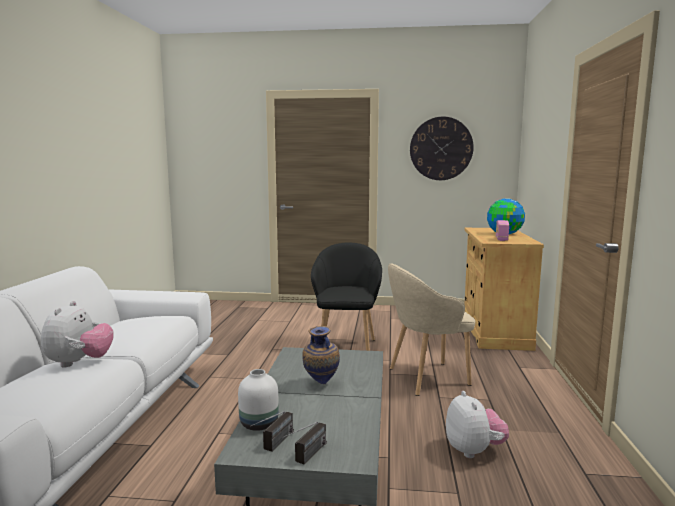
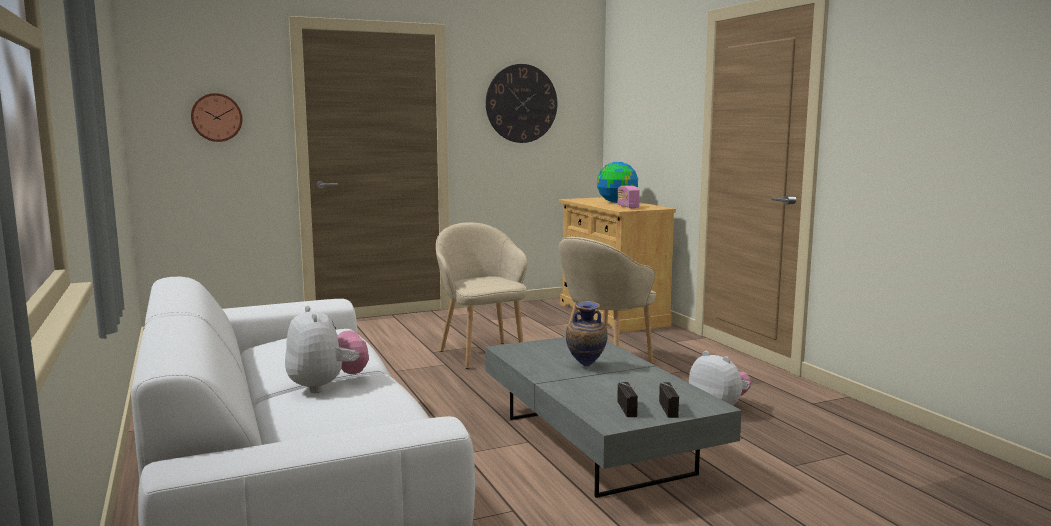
camera: 30 degrees left, 0 degrees up
(219, 160) = (216, 117): none -> wall clock
(260, 424) = (589, 403): white vase -> none
(346, 347) = (482, 354): black armchair -> beige armchair

